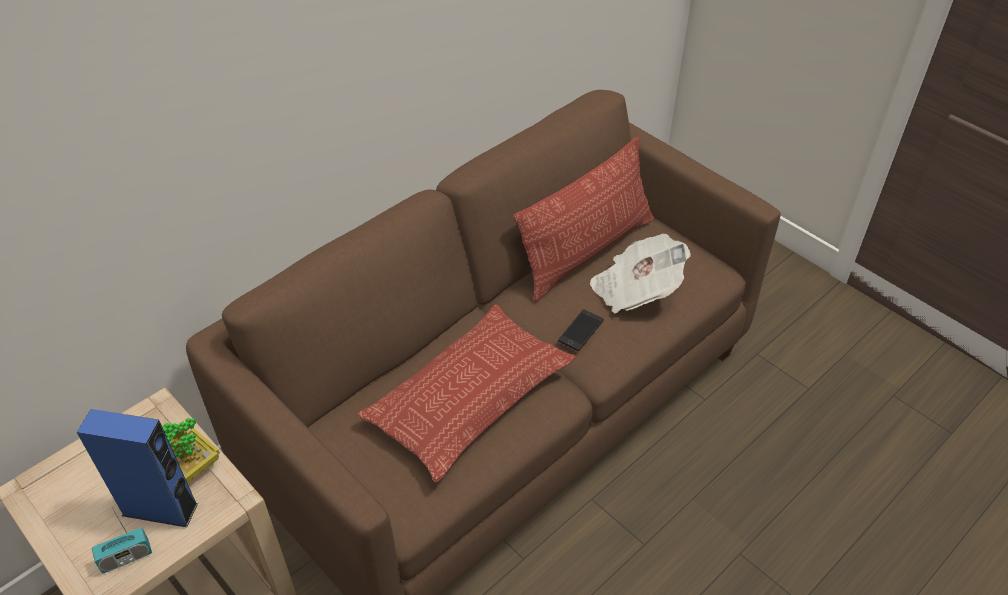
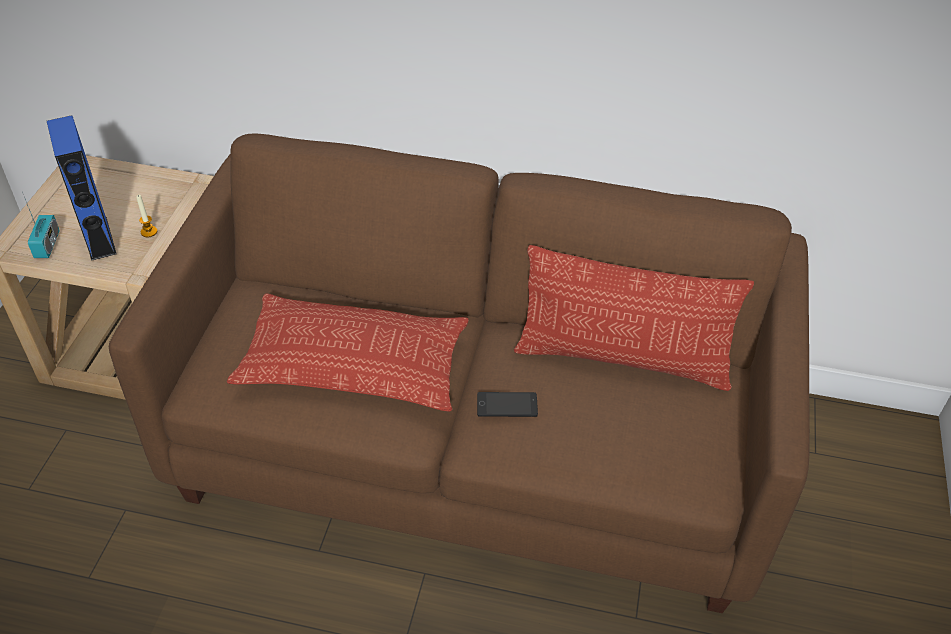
camera: 55 degrees right, 0 degrees up
(126, 557) = (47, 245): radio -> radio turned 120 degrees counterclockwise
(192, 466) = (149, 232): potted plant -> candle
(636, 290) = (604, 423): newspaper -> none

